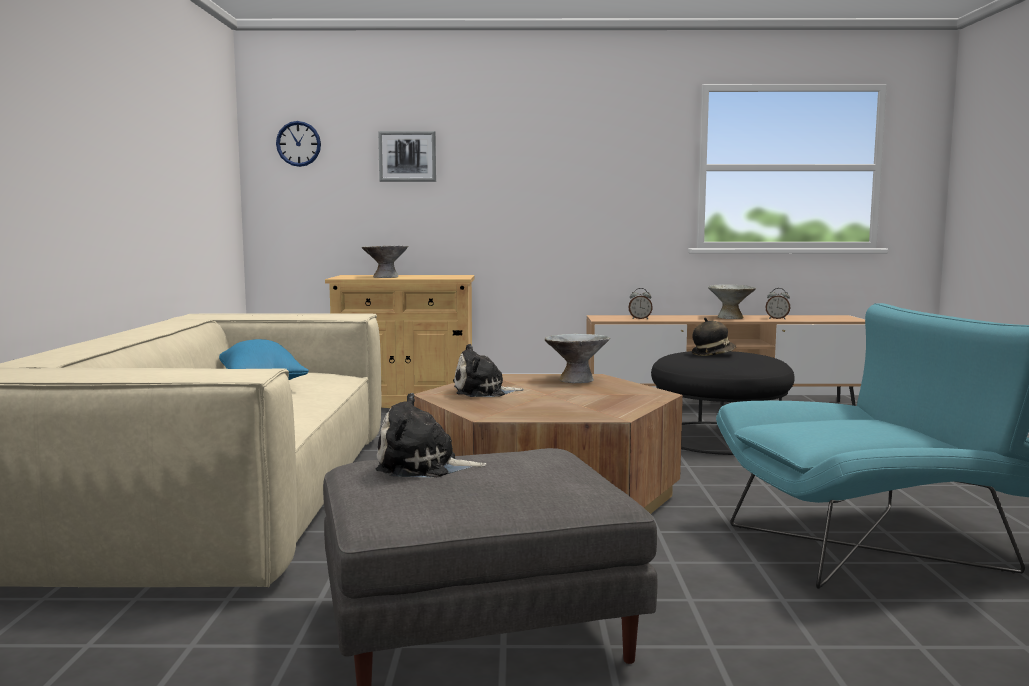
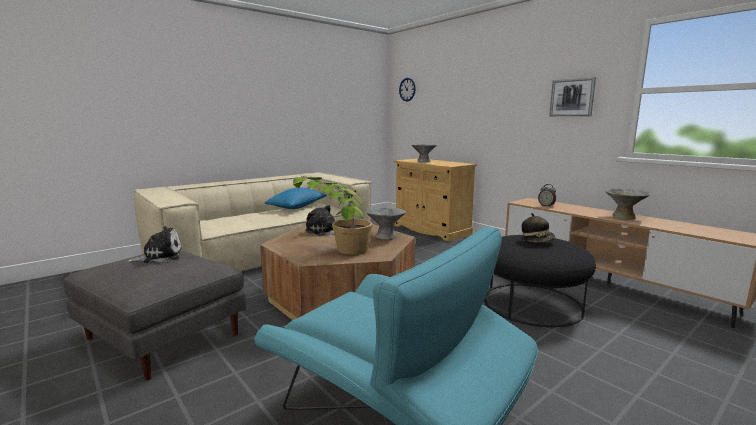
camera: 50 degrees right, 5 degrees up
(407, 156) = (450, 93): picture -> picture (572, 97)
(423, 467) = (160, 256): plush toy -> plush toy turned 105 degrees clockwise
(583, 400) = (337, 248): none -> potted plant
(777, 319) = (662, 225): alarm clock -> none

